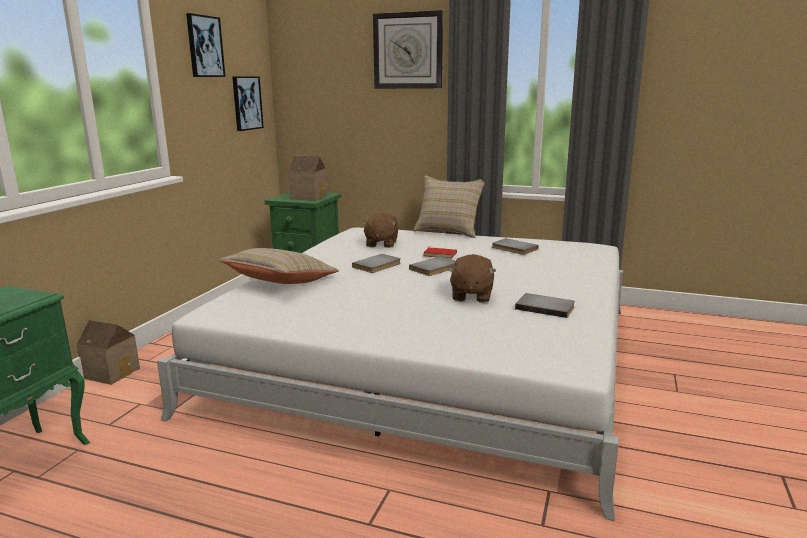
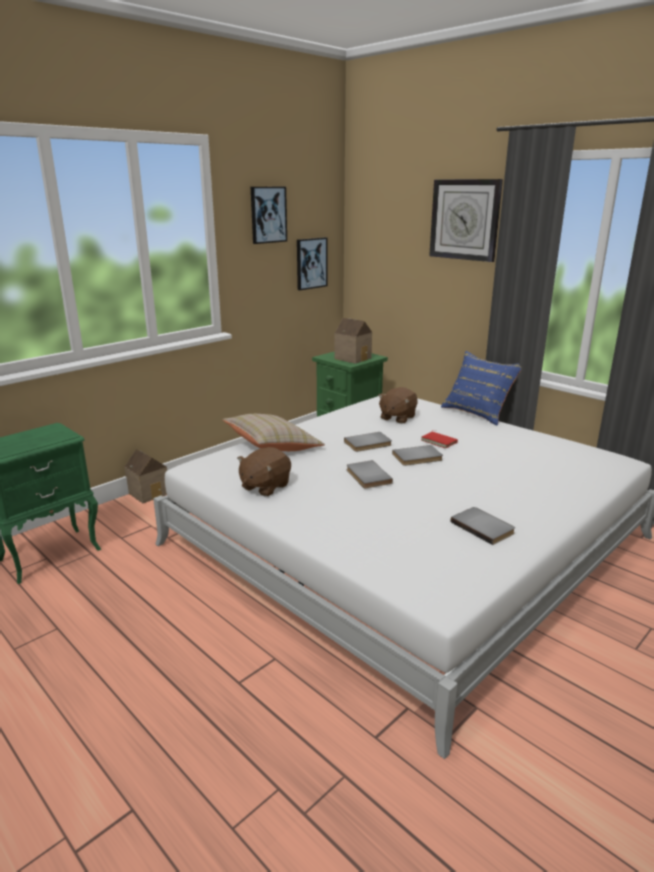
camera: 25 degrees right, 5 degrees up
(448, 231) = (478, 412): beige pillow -> blue pillow
(471, 296) = (423, 497): brown plush toy -> brown plush toy (264, 486)
(513, 248) = (520, 448): grey book -> grey book (367, 476)

